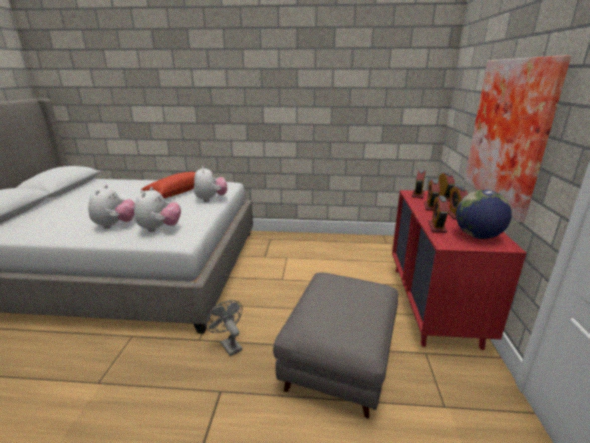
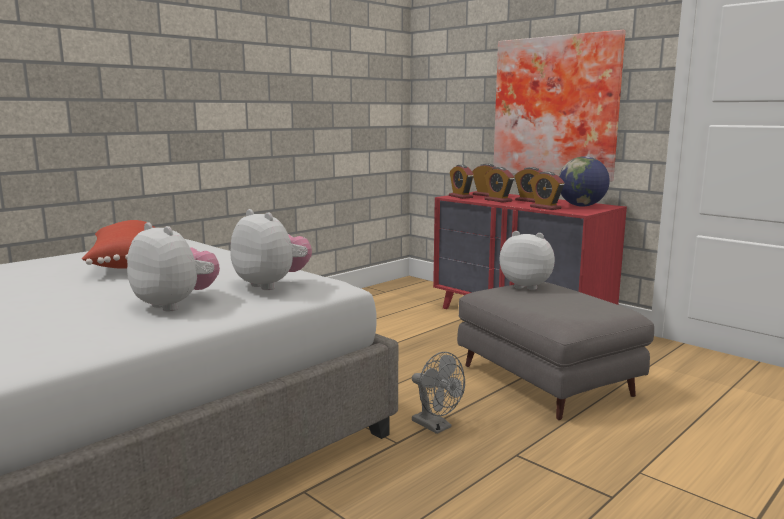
camera: 50 degrees left, 10 degrees down
(211, 199) = (217, 254): plush toy -> plush toy (527, 286)
(228, 344) = (436, 426): grey fan -> grey fan turned 135 degrees counterclockwise

